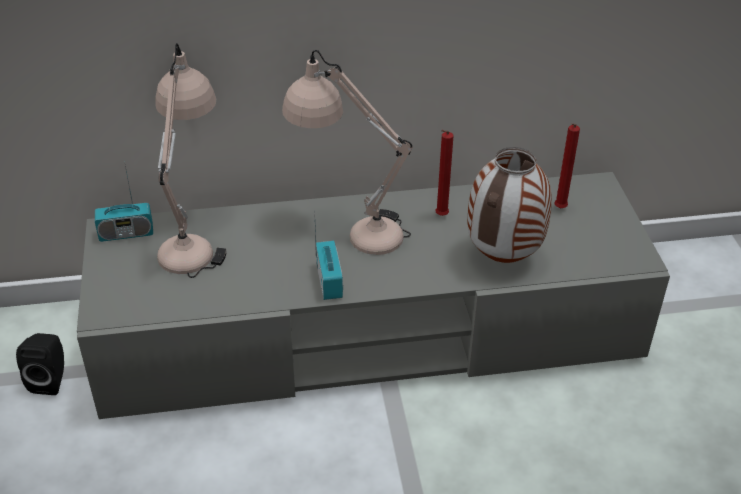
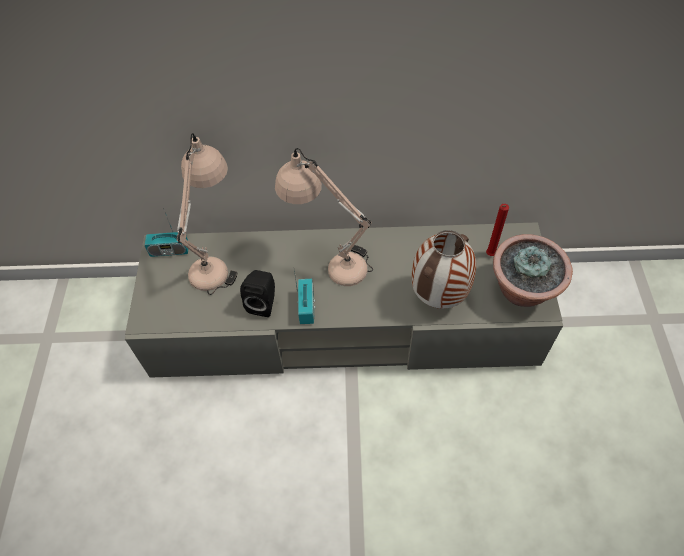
camera: 10 degrees right, 15 degrees up
(51, 380) = (123, 340): black speaker -> black speaker (263, 303)
(440, 216) = (398, 254): red candle -> none
(610, 243) = (522, 291): none -> potted plant

